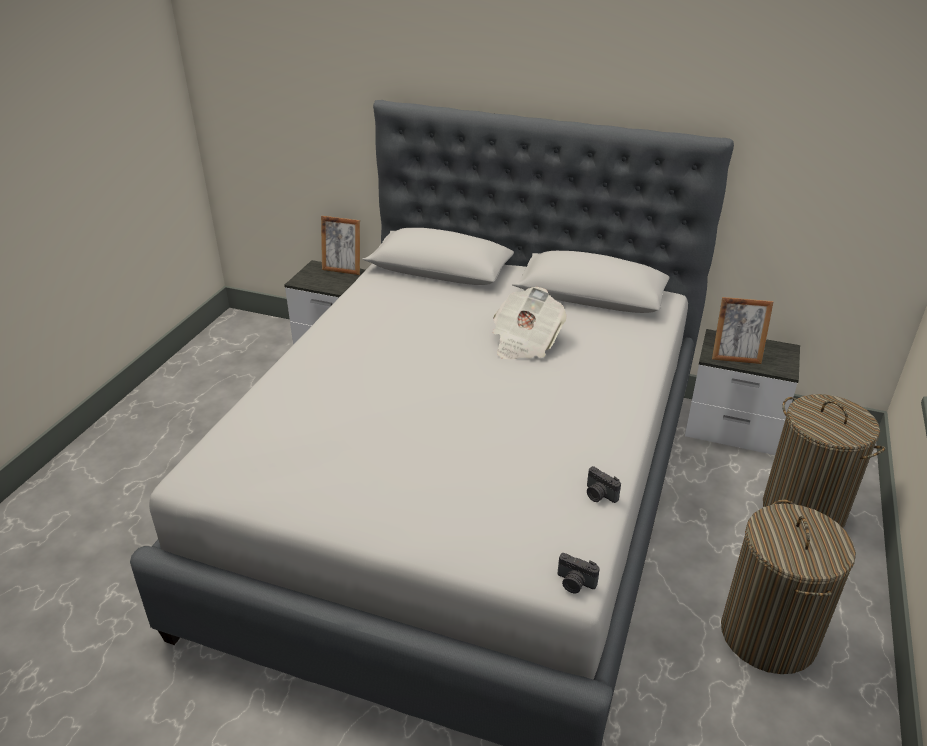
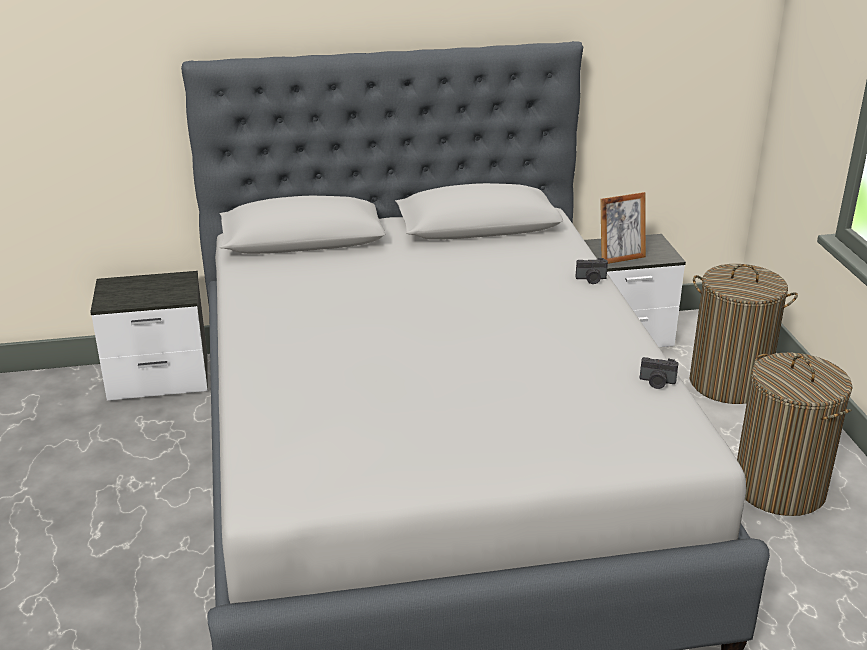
camera: 30 degrees left, 5 degrees down
(342, 270) = (147, 279): picture frame -> none
(525, 342) = (463, 282): newspaper -> none
(574, 583) = (706, 452): camera -> camera (591, 279)

